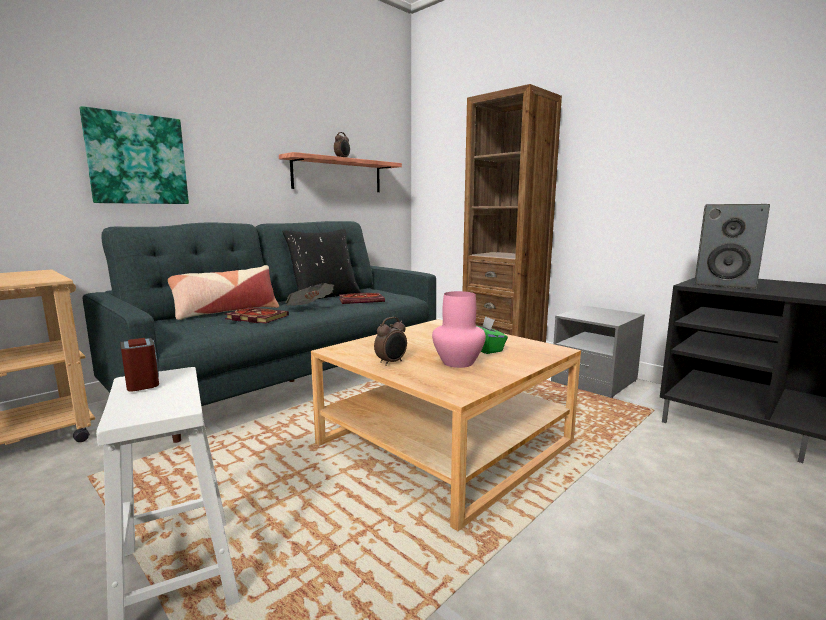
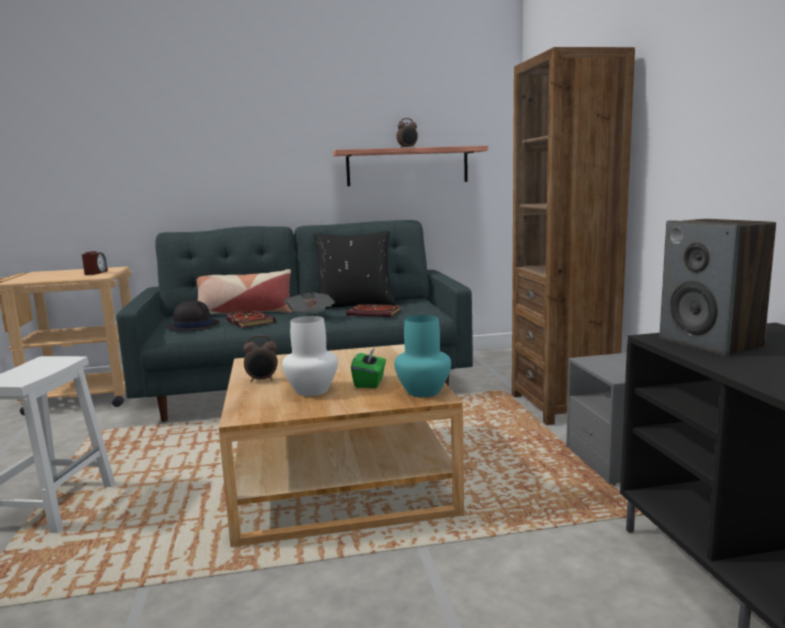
camera: 35 degrees right, 0 degrees up
(137, 159) = (195, 171): picture -> none
(142, 381) = (42, 361): alarm clock -> alarm clock (96, 273)
(198, 328) = (193, 326): none -> black hat
(459, 362) = (312, 391): pink vase -> white vase
(539, 348) = (422, 392): none -> turquoise vase

